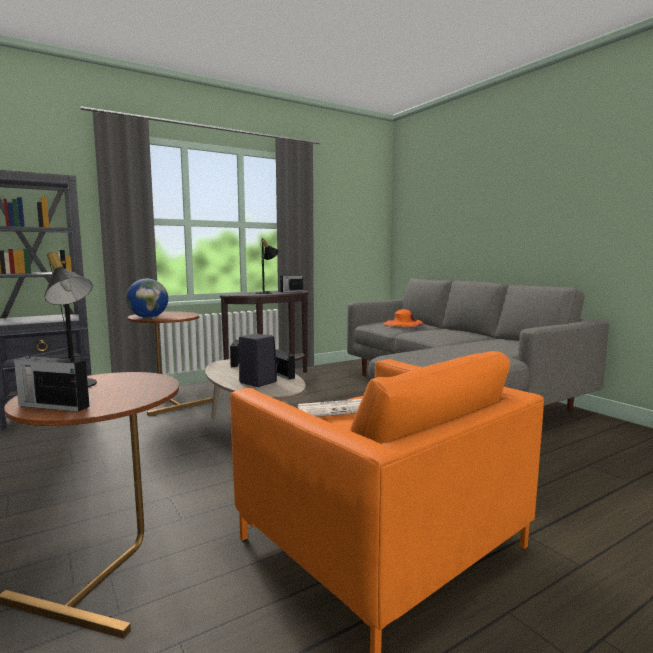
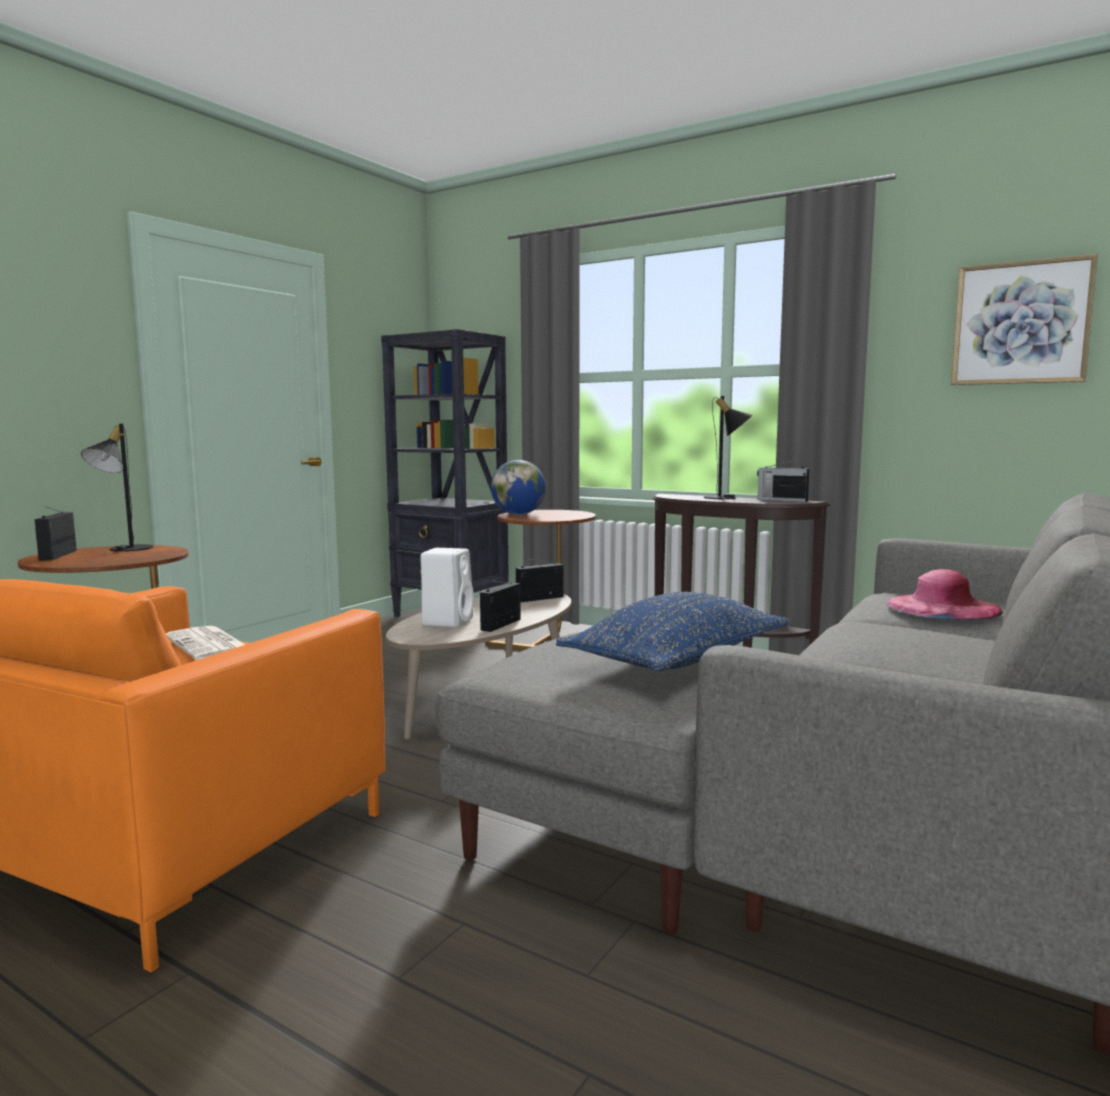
camera: 65 degrees right, 0 degrees up
(256, 382) = (448, 621): black speaker -> white speaker
(355, 214) = (1021, 323): none -> picture
(403, 323) = (942, 607): orange hat -> pink hat
(448, 351) = (676, 660): none -> blue pillow

